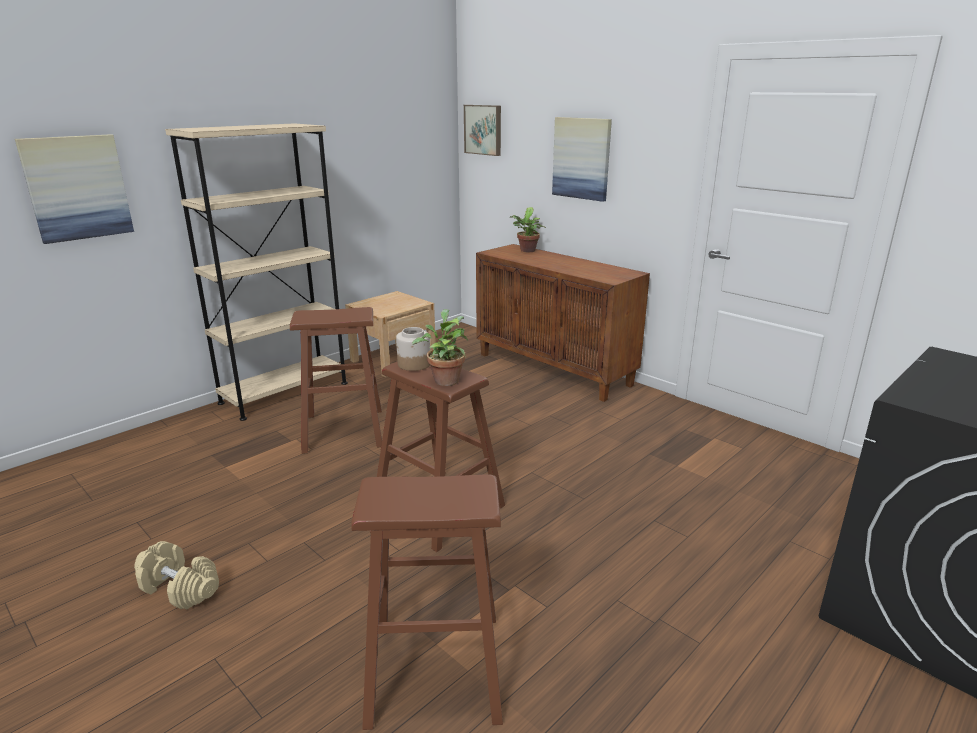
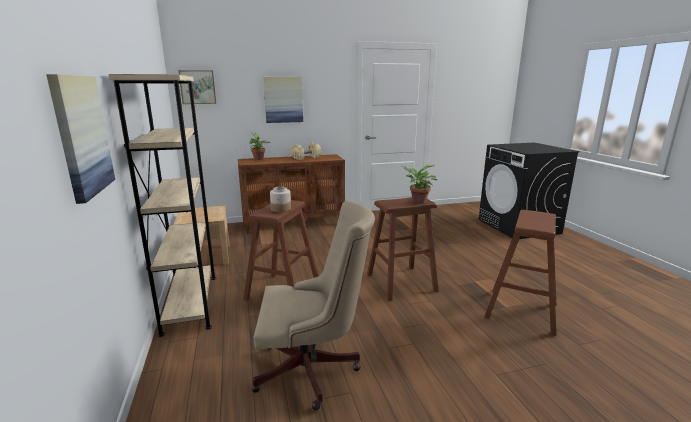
camera: 60 degrees left, 5 degrees down
(179, 588) = (422, 383): beige dumbbell -> beige dumbbell (306, 158)
(186, 502) = (313, 370): none -> beige office chair
(414, 364) = (391, 203): jar -> jar (281, 209)

